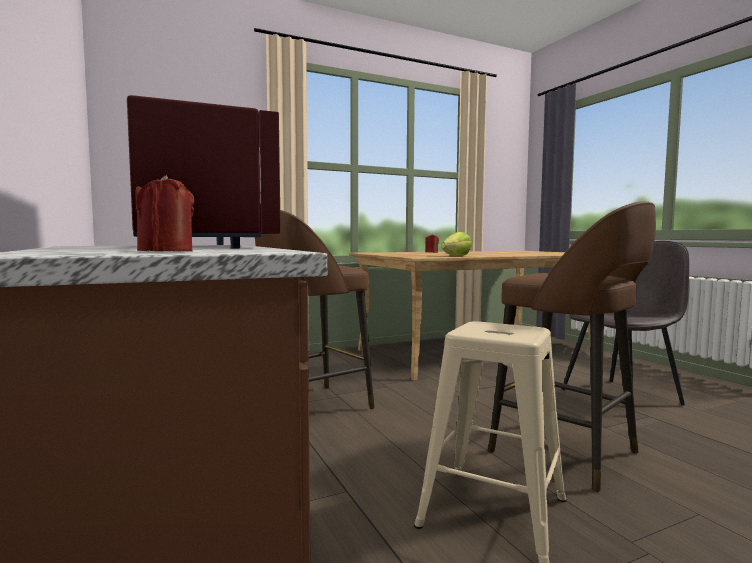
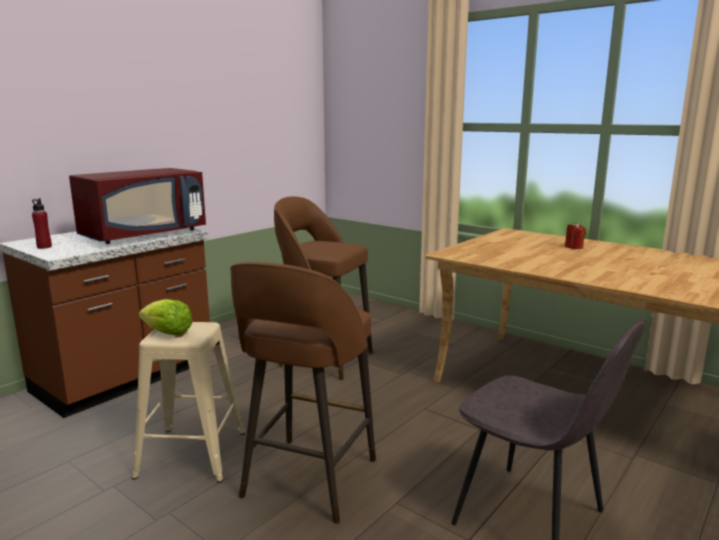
camera: 65 degrees right, 10 degrees up
(165, 252) = (44, 247): red candle -> red bottle
(456, 256) = (494, 262): lettuce -> lettuce (167, 333)

